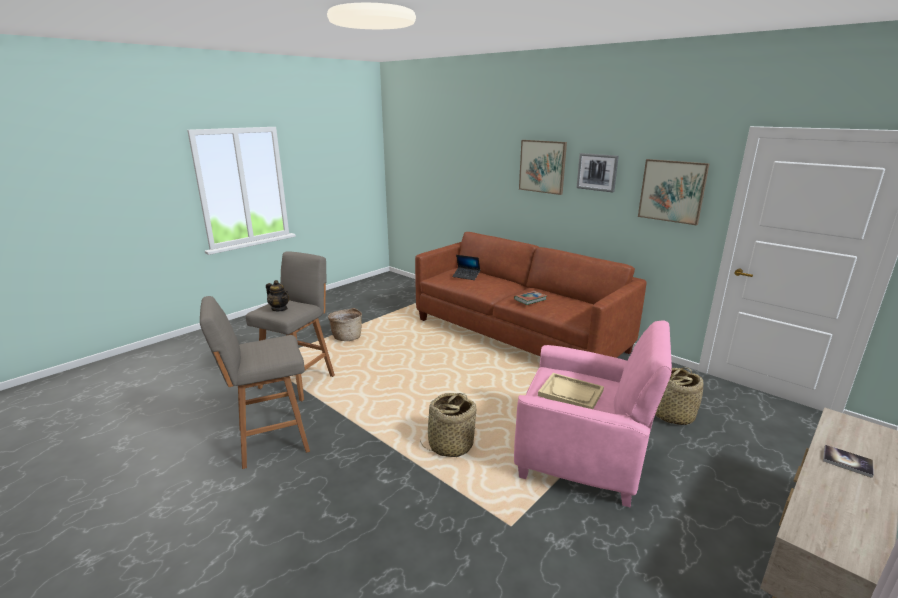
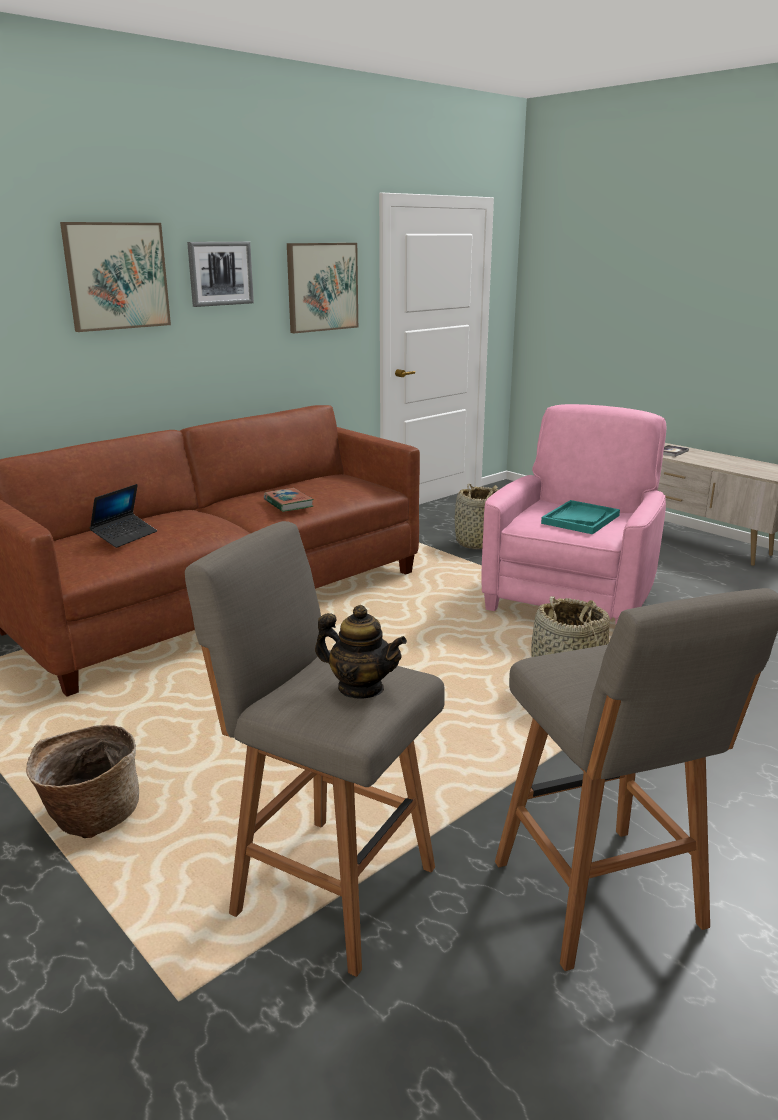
camera: 85 degrees left, 0 degrees up
(279, 309) = (360, 688): teapot -> teapot turned 75 degrees clockwise
(571, 393) = (580, 519): beige tray -> turquoise tray

